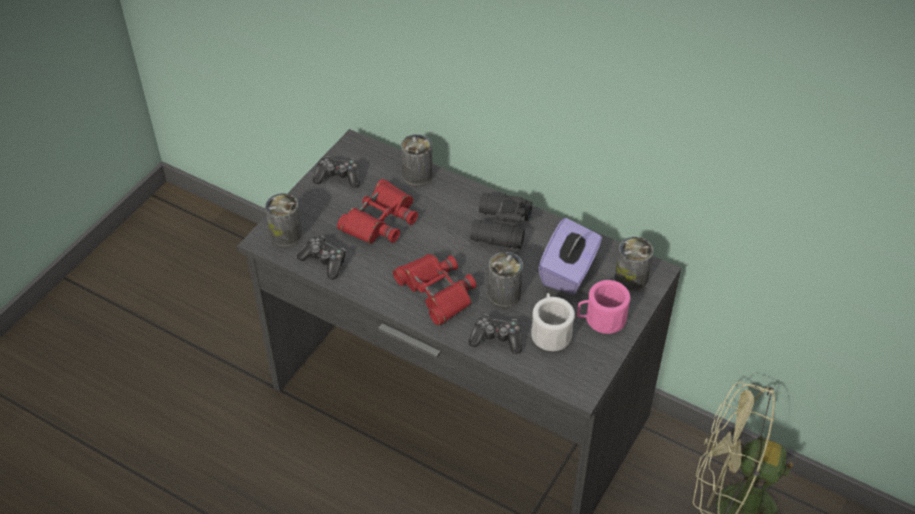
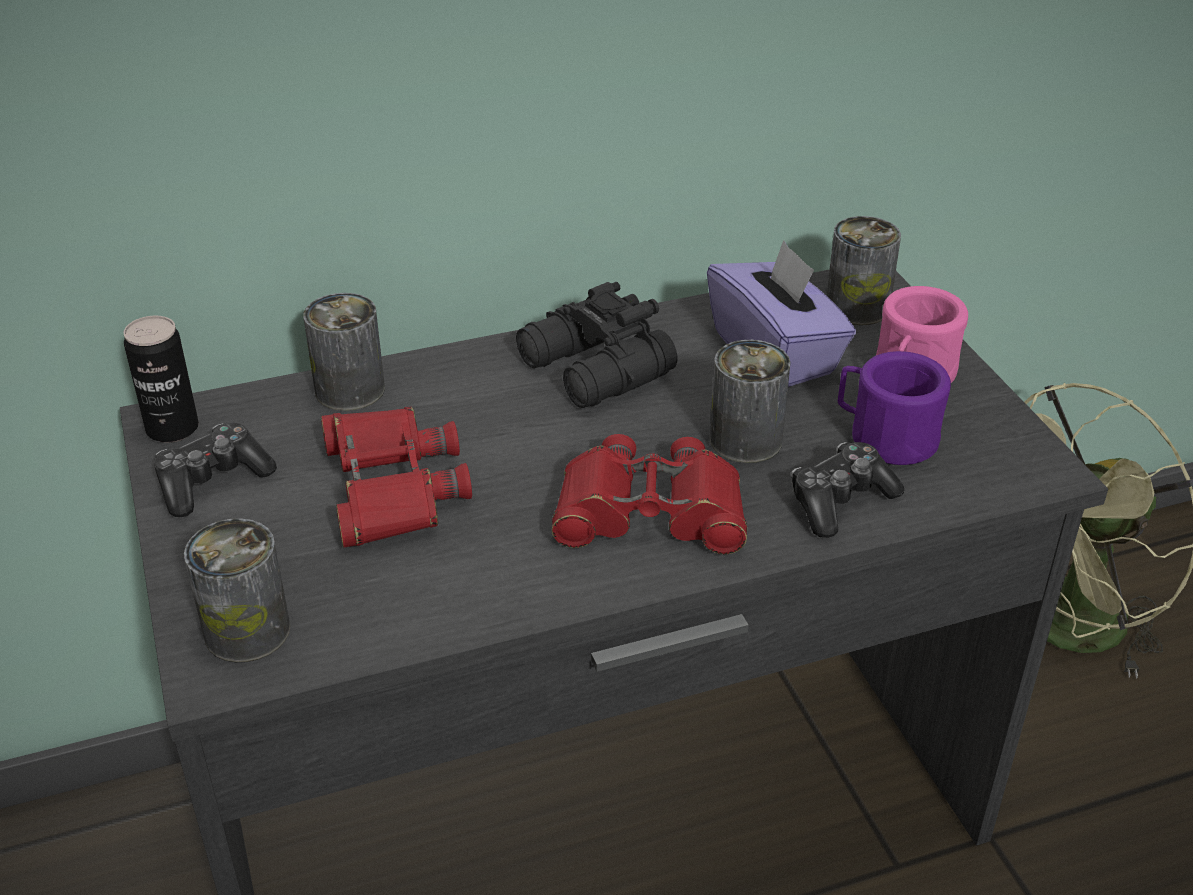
camera: 50 degrees left, 10 degrees down
(324, 261) = (392, 615): game controller -> none
(352, 149) = (172, 429): none -> can
(550, 331) = (884, 436): white mug -> purple mug

